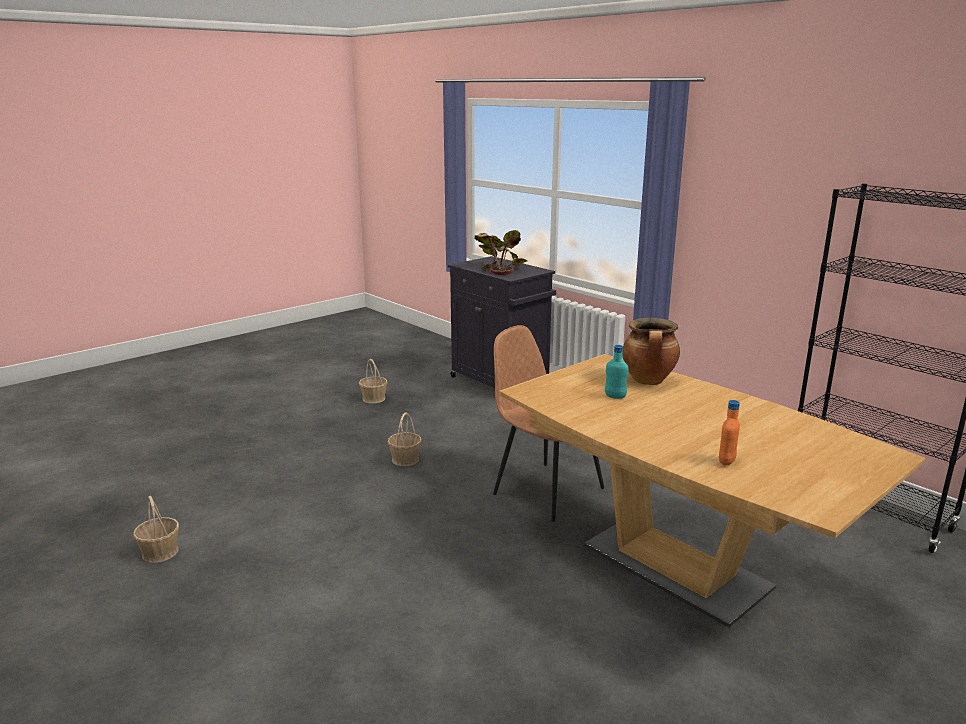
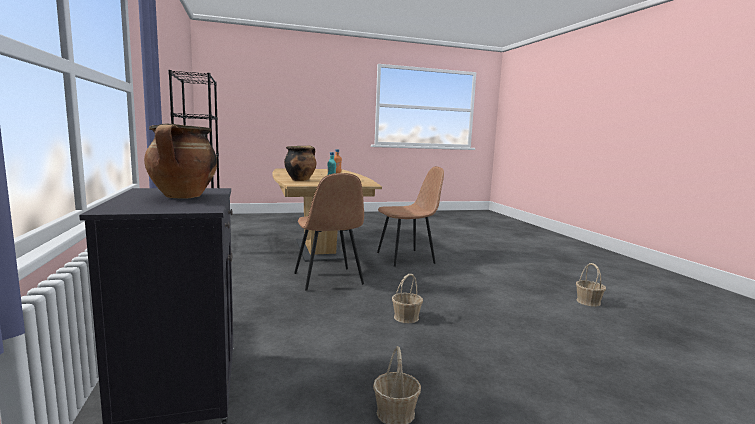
camera: 155 degrees left, 10 degrees down
(490, 596) = (407, 258): none -> brown chair
(498, 269) = (183, 197): potted plant -> cooking pot

